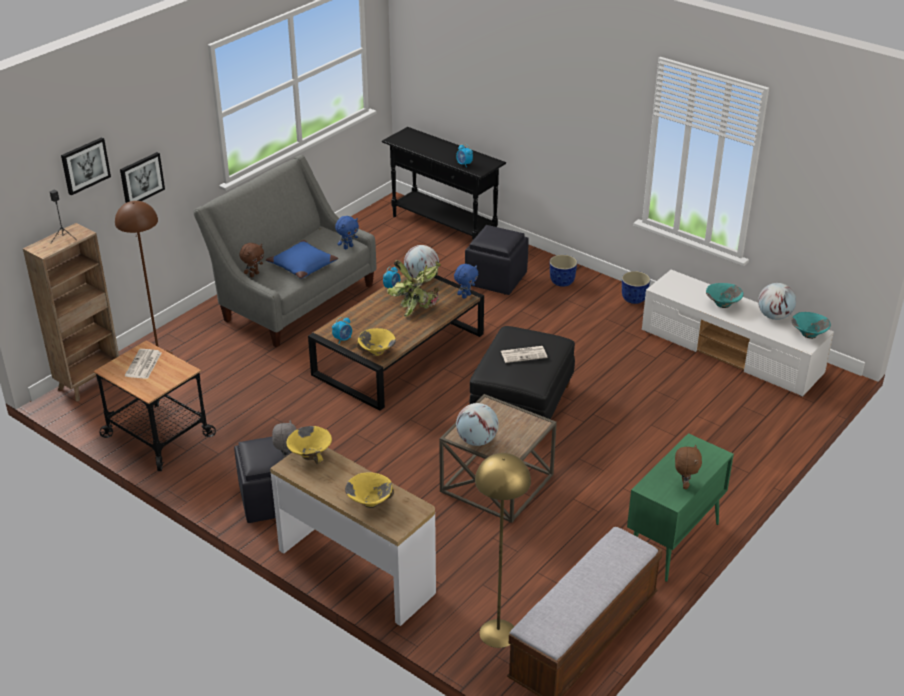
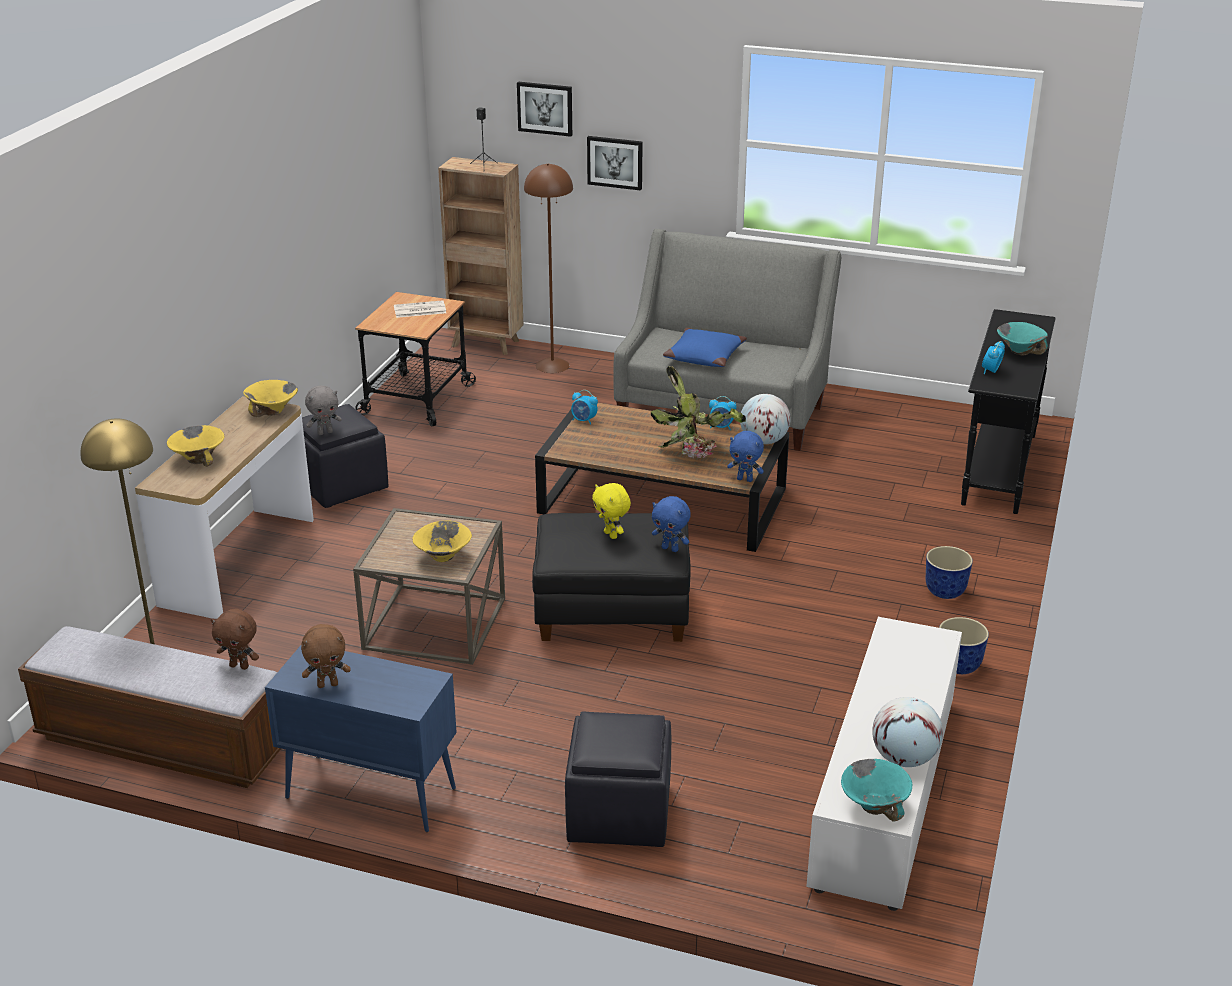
camera: 70 degrees right, 5 degrees down
(254, 274) = (662, 335): brown plush toy -> brown plush toy (240, 666)
(348, 247) = (772, 373): blue plush toy -> blue plush toy (670, 548)
(376, 352) = (571, 446): yellow bowl -> yellow bowl (442, 557)
(477, 440) = (399, 533): globe -> none
(496, 280) = (899, 536): black ottoman -> black ottoman (618, 815)
(524, 354) = (611, 535): newspaper -> yellow plush toy
(673, 543) = (369, 793): green cabinet -> blue cabinet
(722, 305) = (895, 697): turquoise bowl -> turquoise bowl (1019, 351)

